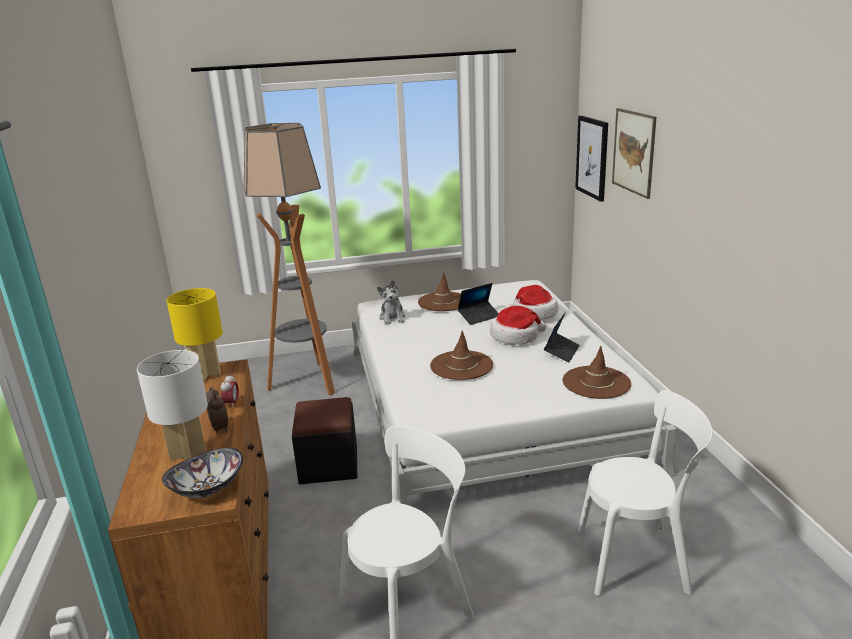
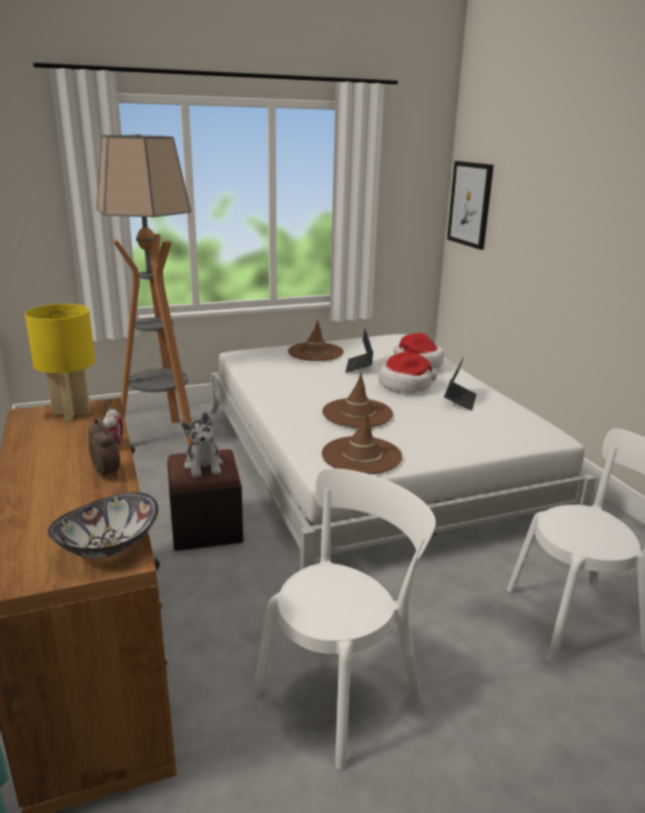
camera: 10 degrees left, 0 degrees up
(187, 455) = (69, 506): white table lamp -> none
(392, 318) = (263, 367): plush toy -> plush toy (204, 466)
(479, 316) = (359, 366): laptop -> laptop turned 135 degrees clockwise
(596, 382) = (508, 430): brown hat -> brown hat (361, 455)
(633, 152) = (526, 192): picture -> none

